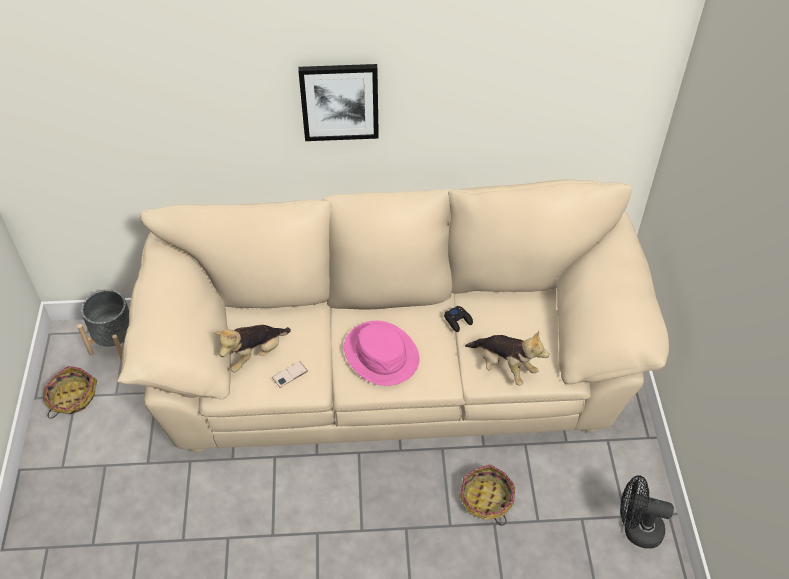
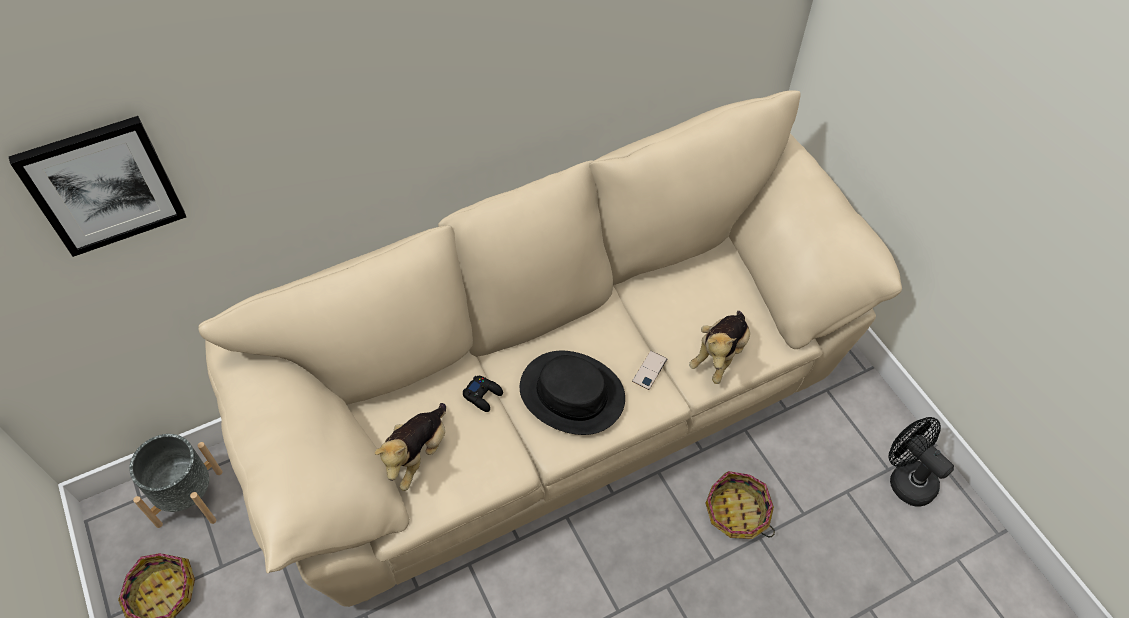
camera: 25 degrees left, 5 degrees up
(290, 374) = (474, 463): phone -> phone (649, 370)
(339, 101) = (433, 88): picture -> picture (103, 185)
(381, 354) = (572, 393): pink hat -> black hat
(458, 321) = (638, 318): black game controller -> black game controller (483, 395)
(504, 367) = (719, 355): plush toy -> plush toy turned 105 degrees clockwise
(636, 529) = (906, 479): black fan -> black fan turned 60 degrees clockwise

